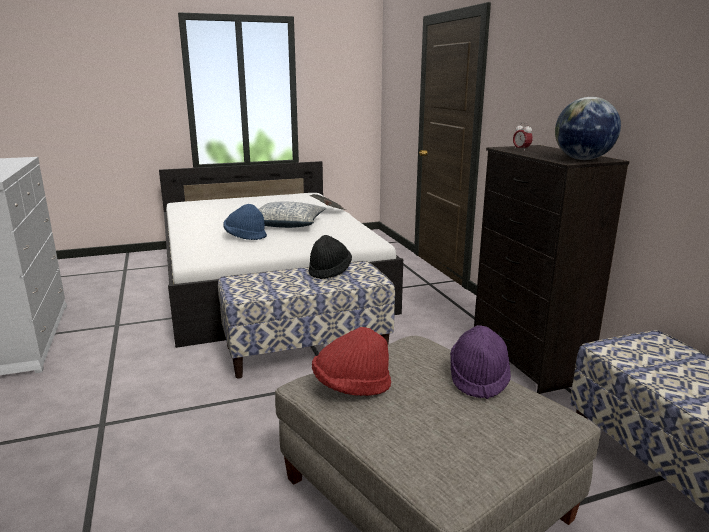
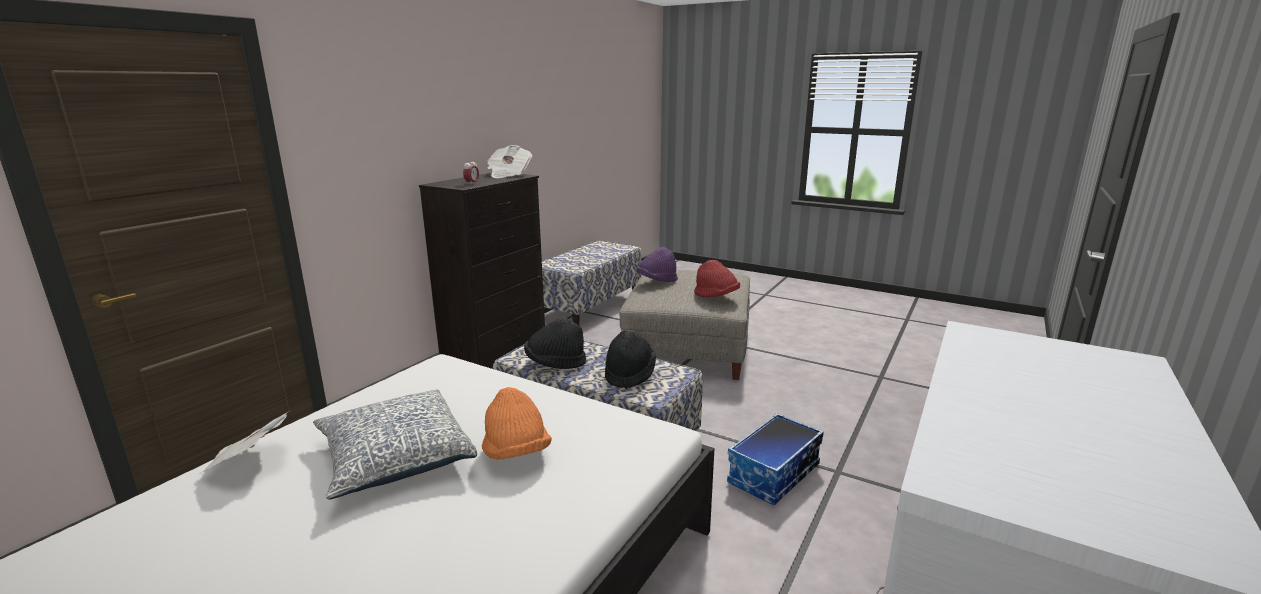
camera: 130 degrees left, 0 degrees up
(157, 394) = (774, 475): none -> storage box
(245, 237) = (516, 452): blue hat -> orange hat
(271, 283) = (629, 374): none -> black hat
(582, 159) = (508, 175): globe -> newspaper

